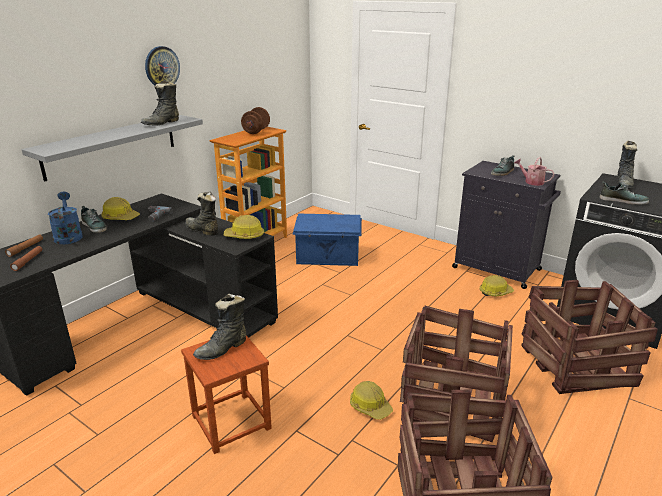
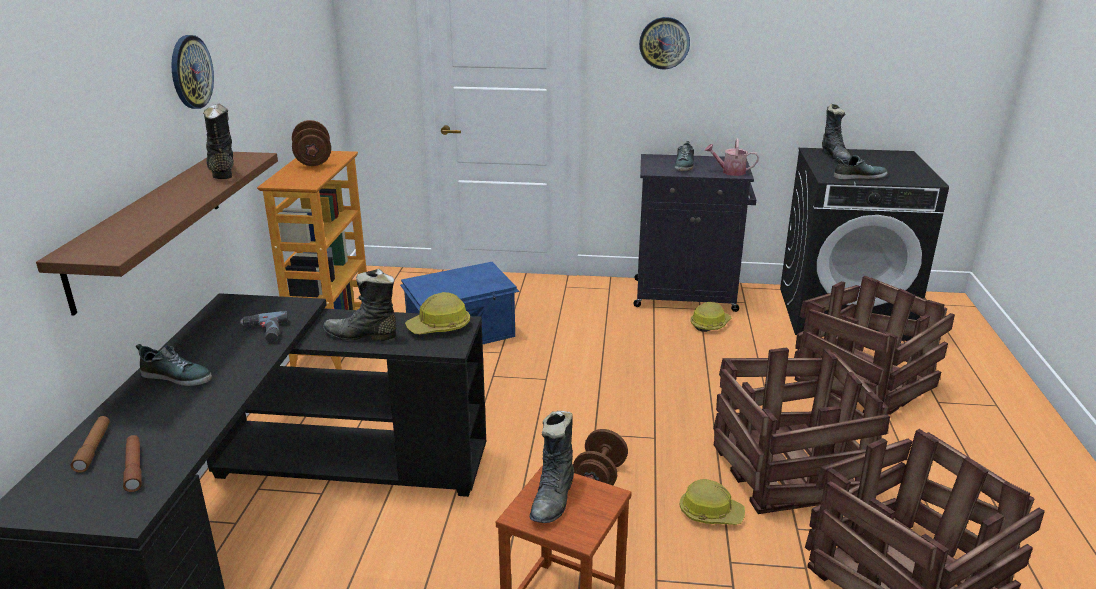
camera: 30 degrees left, 0 degrees up
(68, 236) = (148, 404): blue watering can -> none
(111, 146) = (148, 225): grey shelf -> brown shelf
(120, 217) = (204, 349): hard hat -> none
(162, 123) = (221, 170): black boot -> black boot turned 150 degrees clockwise
(324, 360) = (600, 477): none -> brown dumbbell
(506, 80) = (664, 43): none -> wall clock

